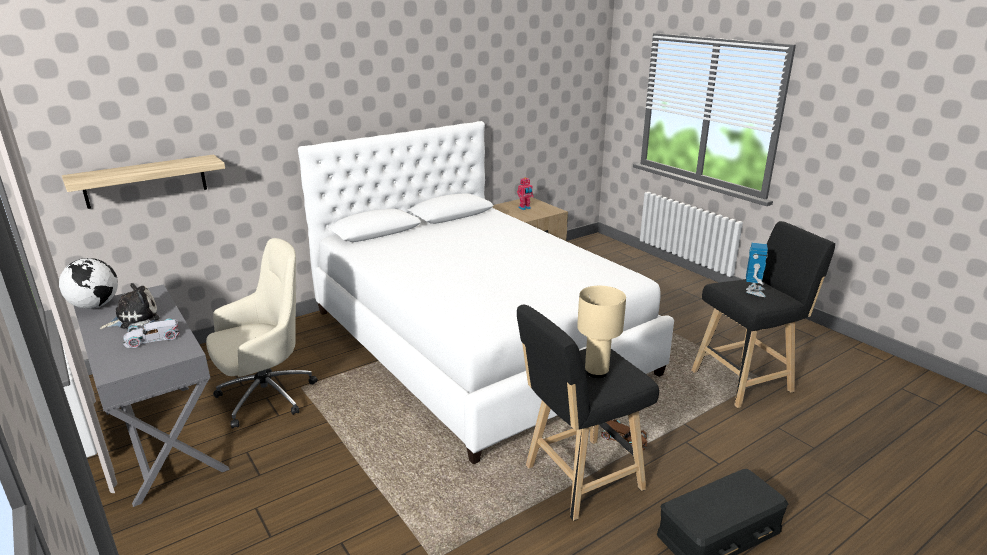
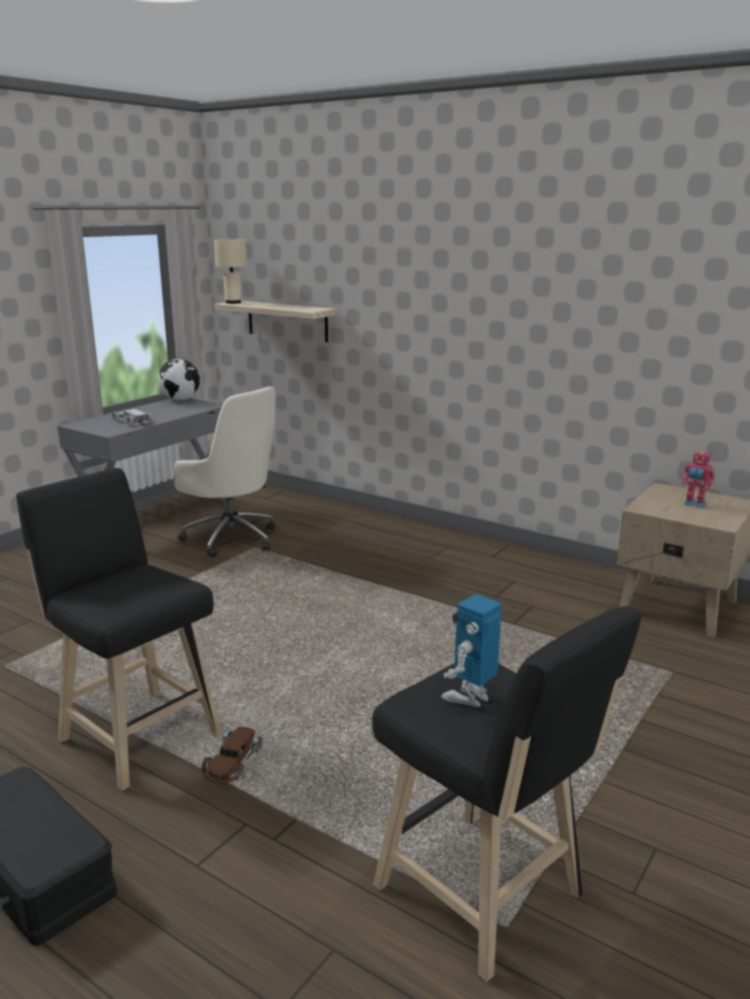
camera: 70 degrees right, 5 degrees down
(134, 318) = (163, 411): plush toy -> none
(476, 341) = (416, 612): white bed -> none
(597, 372) = (117, 586): beige table lamp -> beige table lamp (233, 302)
(753, 291) = (470, 697): toy robot -> toy robot turned 135 degrees clockwise

